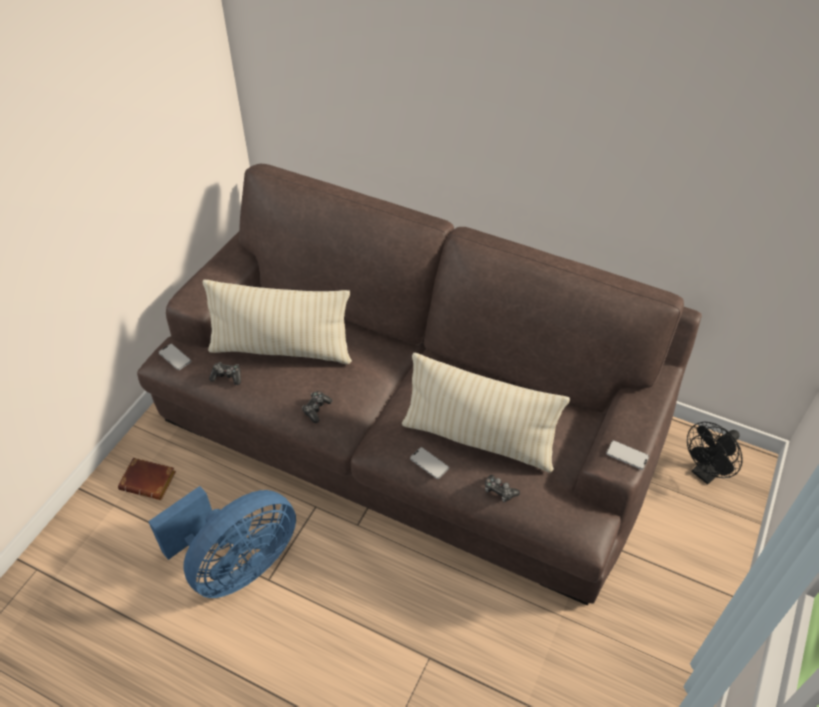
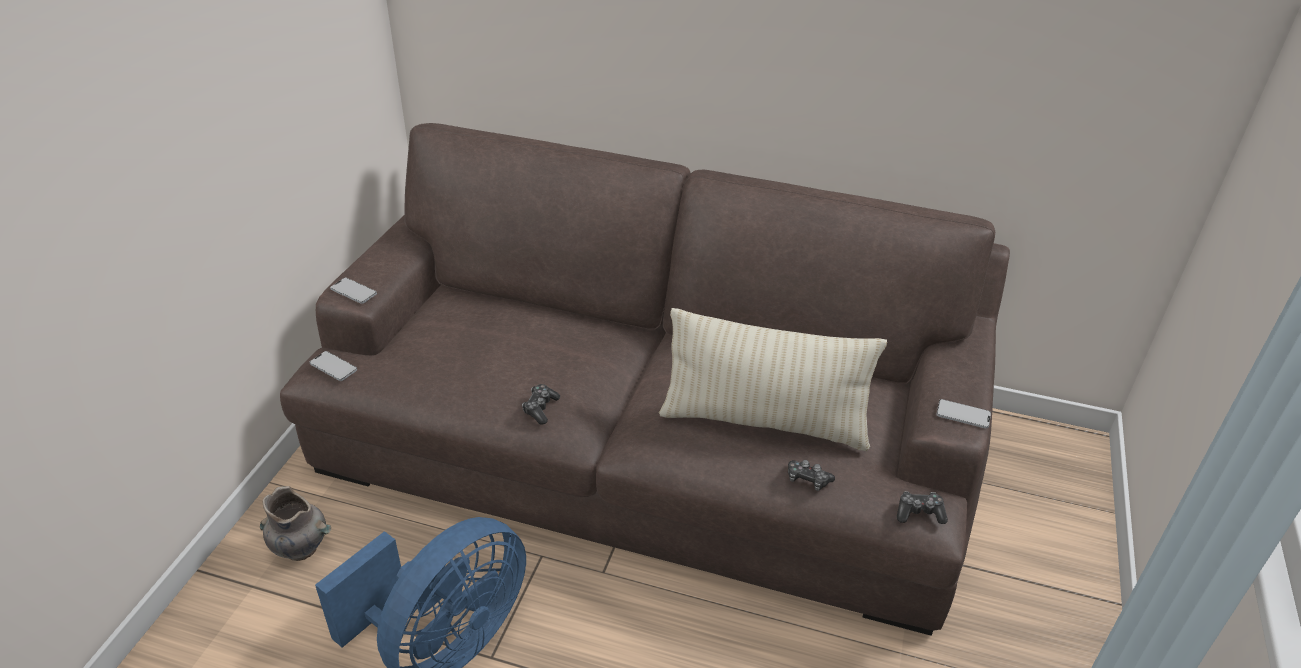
camera: 10 degrees left, 10 degrees down
(150, 481) = (302, 549): brown book -> grey vase
(227, 376) = (410, 382): game controller -> game controller (919, 513)
(281, 349) = (479, 345): beige pillow -> none
(429, 463) = (706, 456): phone -> phone (353, 291)
(706, 473) = (1031, 462): black fan -> none

